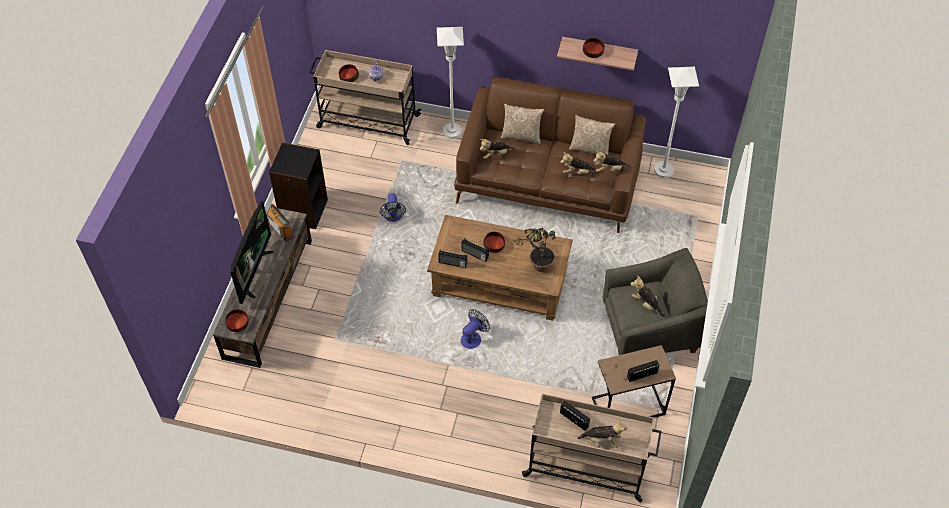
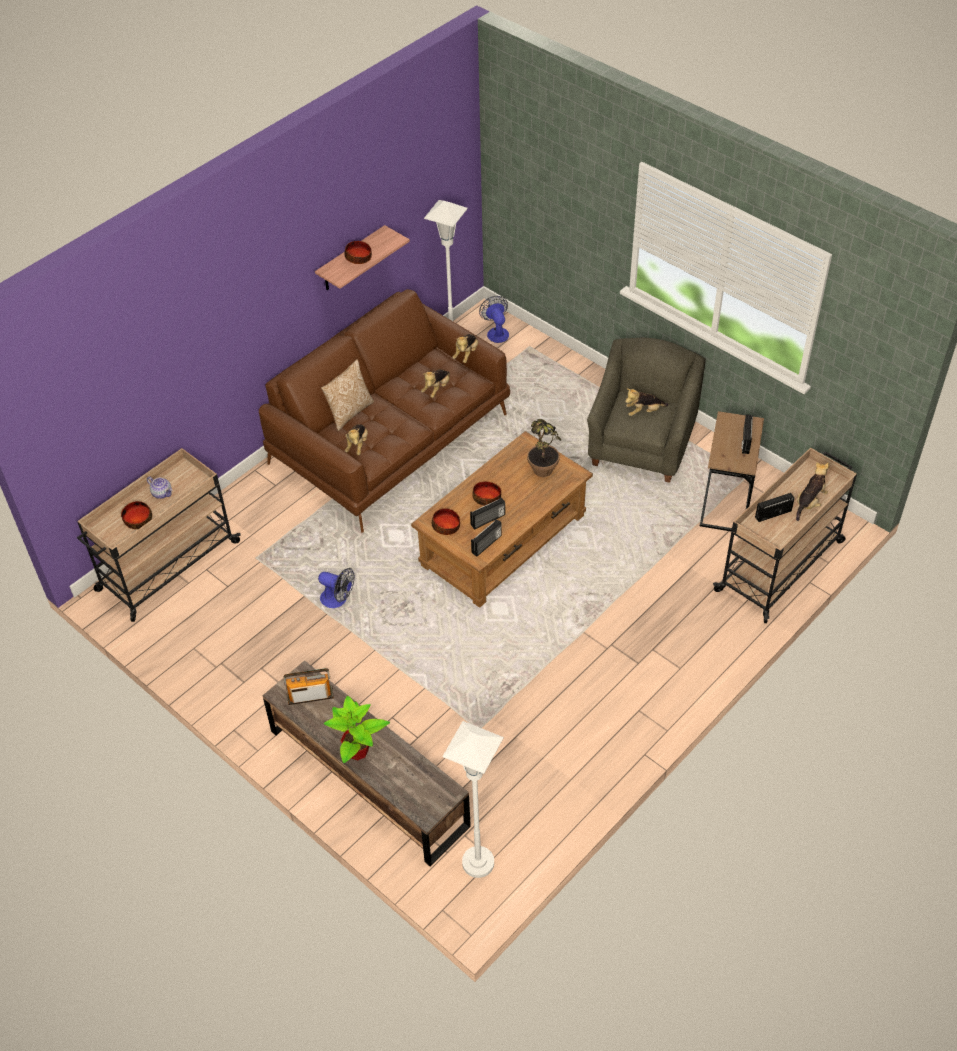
camera: 60 degrees left, 5 degrees down
(237, 324) = (428, 798): bowl -> bowl (446, 526)
(253, 272) = (358, 751): television -> potted plant
(303, 210) = (256, 688): black bookcase -> none
(452, 131) = (253, 493): white floor lamp -> white floor lamp (478, 862)
(473, 337) = (561, 594): fan -> fan (496, 332)
(590, 149) = (413, 365): pillow -> none

